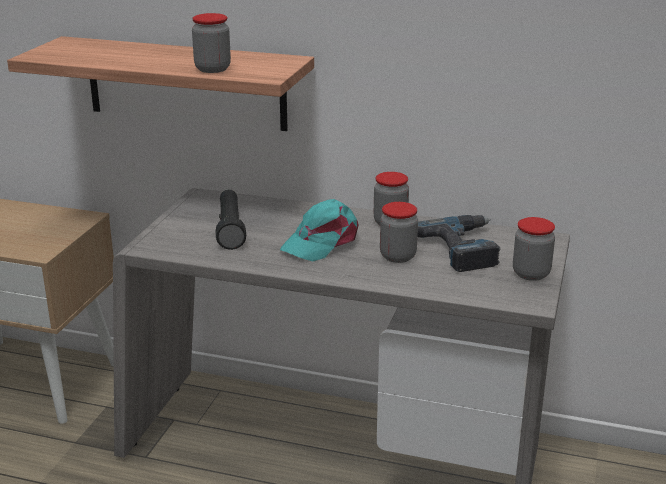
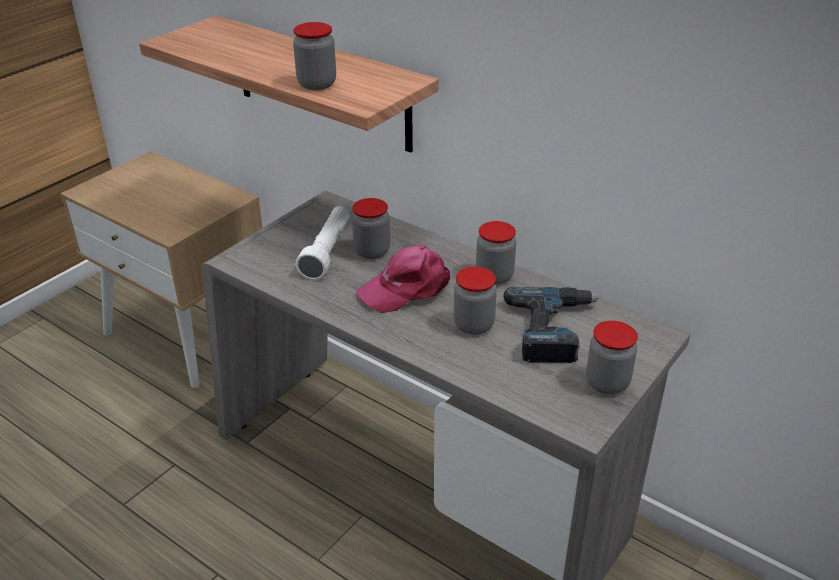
camera: 20 degrees right, 10 degrees up
(230, 229) = (327, 252): black flashlight -> white flashlight
(271, 222) = (372, 251): none -> jar
(321, 242) = (406, 288): turquoise cap -> pink cap

